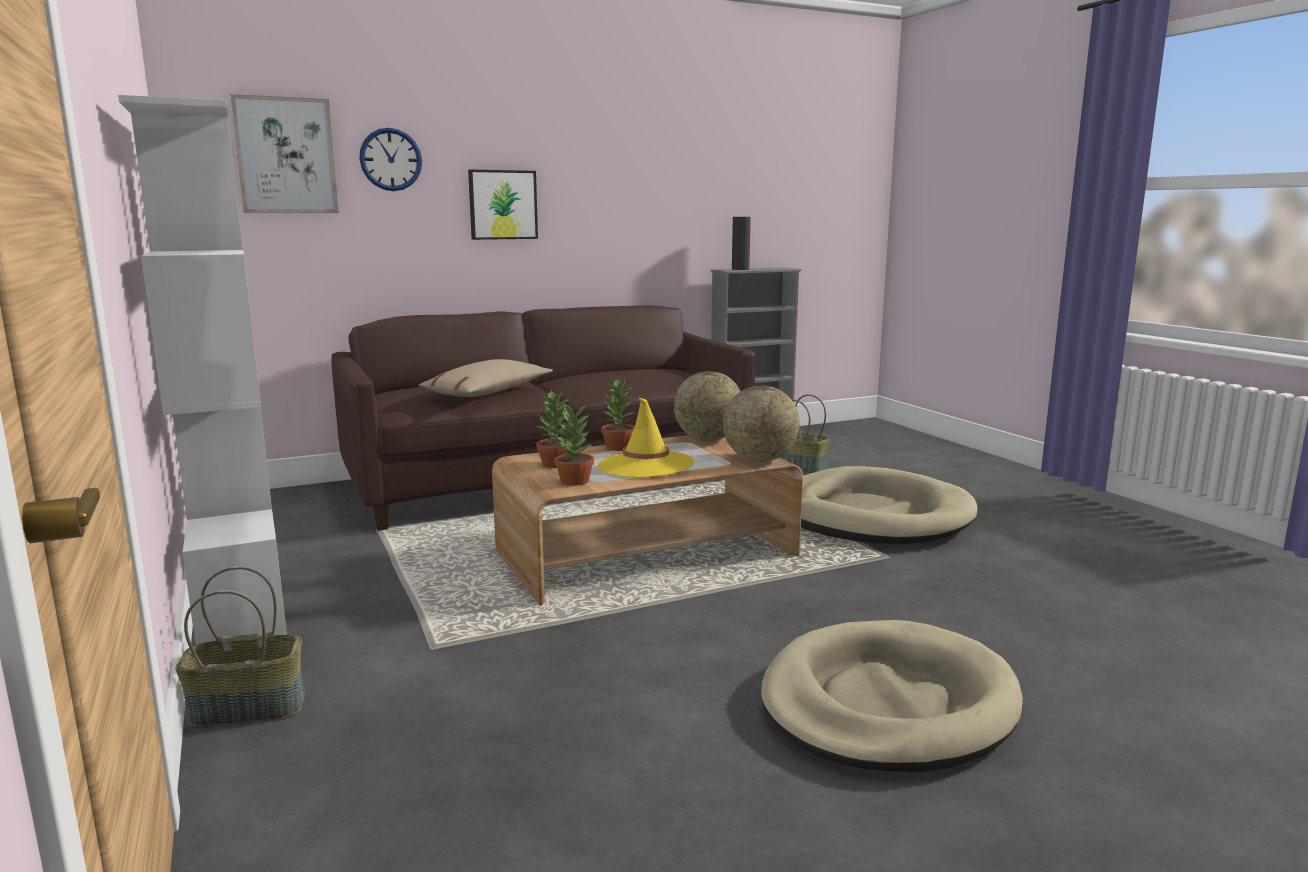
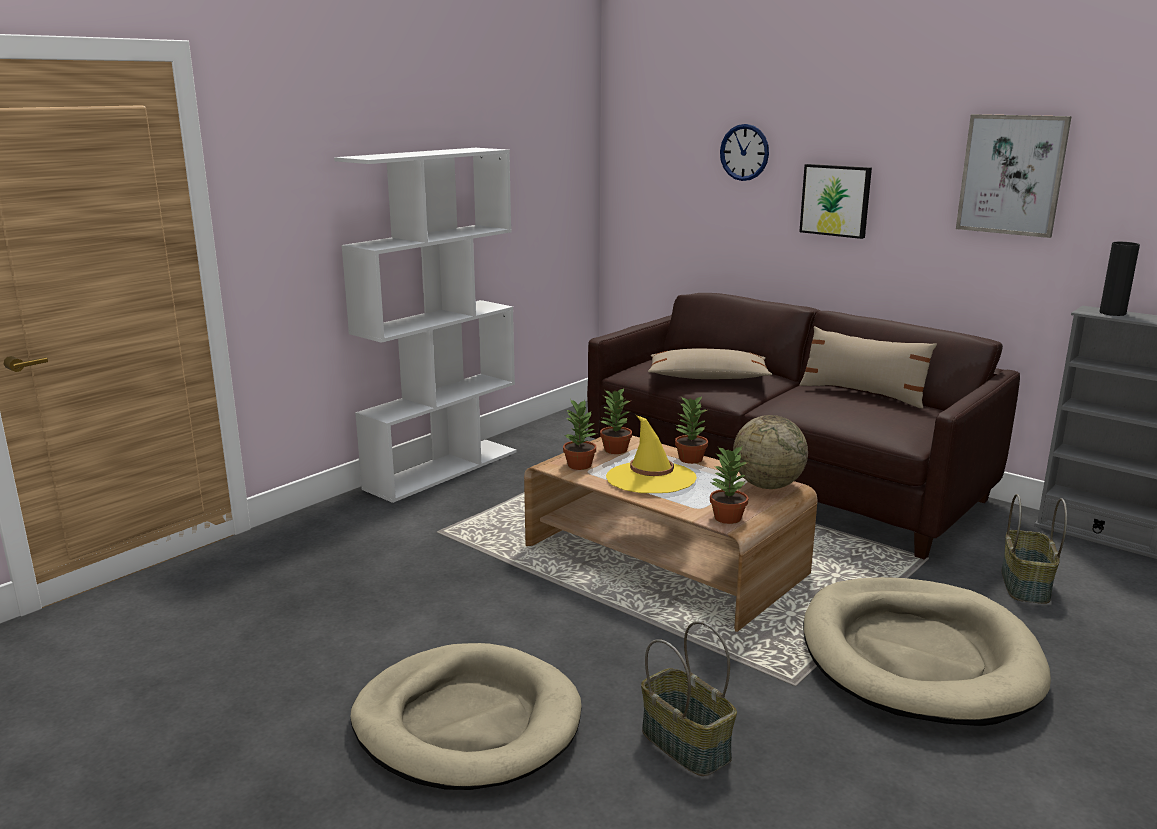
camera: 65 degrees right, 5 degrees up
(249, 708) = (343, 509): basket -> basket (687, 744)
(286, 155) = (671, 147): picture -> picture (1011, 175)
(612, 371) = (862, 394): none -> beige pillow
(760, 460) = (726, 518): globe -> potted plant

